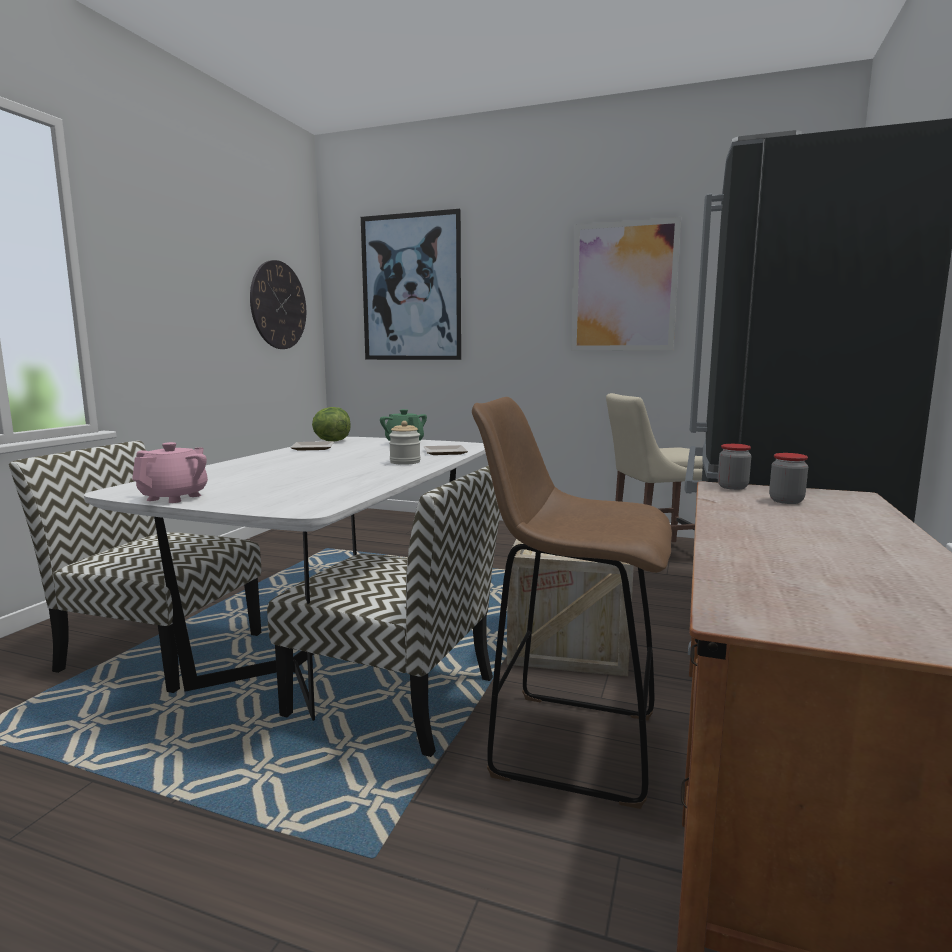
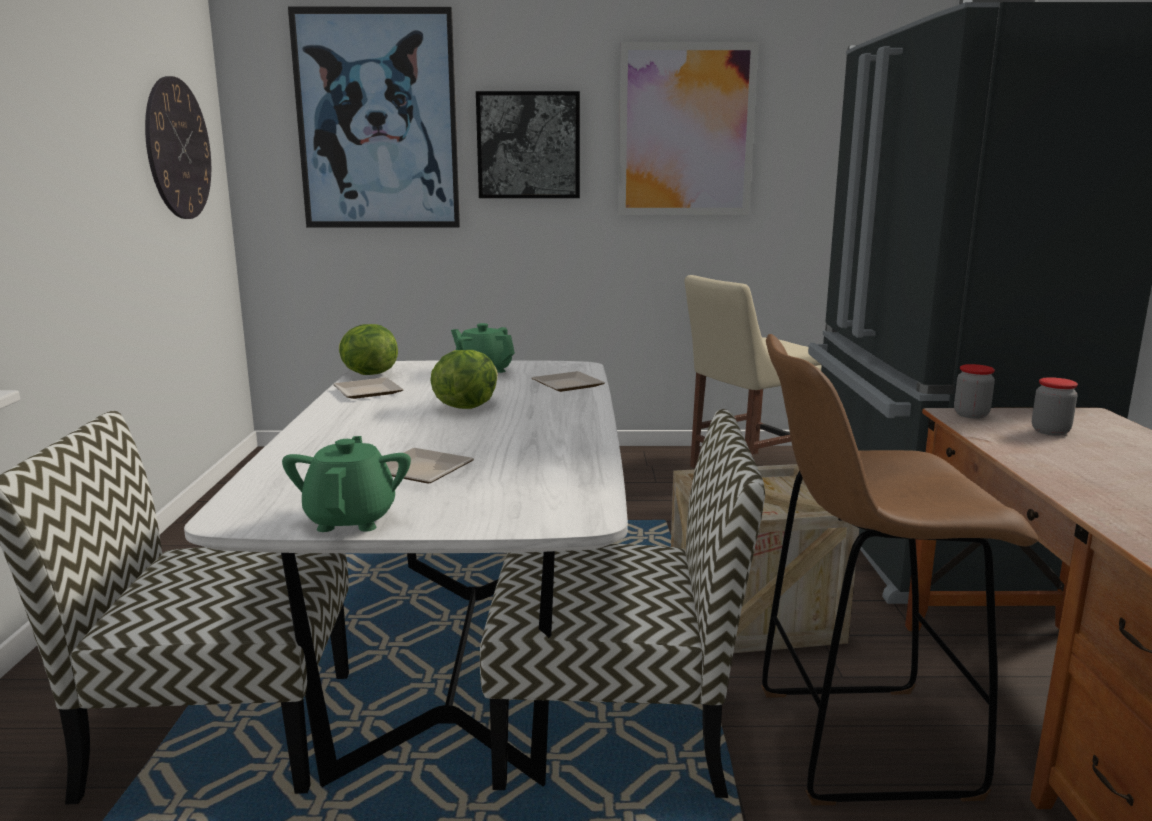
camera: 20 degrees left, 5 degrees up
(175, 497) = (351, 519): pink teapot -> green teapot
(263, 481) = (421, 469): none -> plate
(356, 457) = (465, 406): none -> lettuce
(405, 462) = (548, 409): jar -> none
(509, 301) = (528, 145): none -> picture

